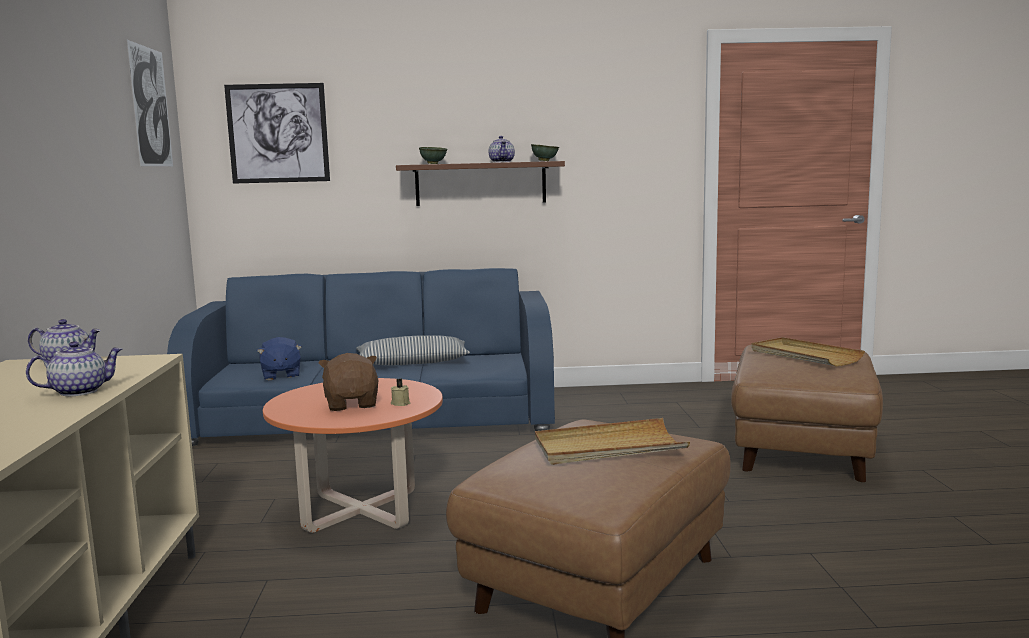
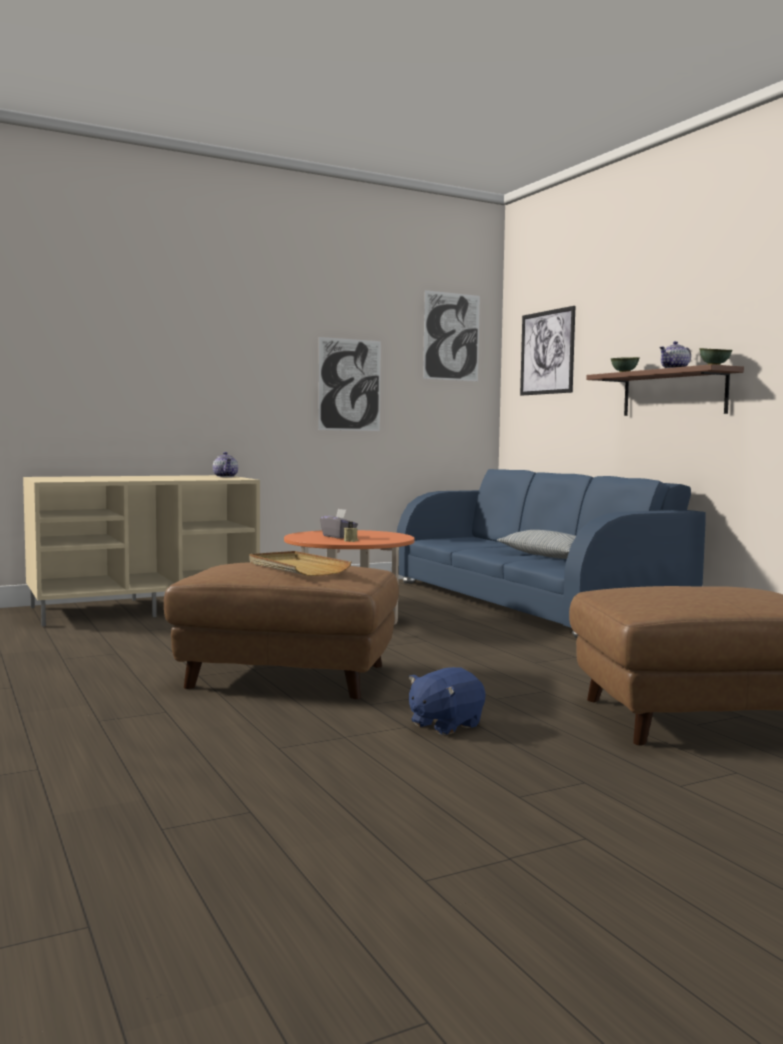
camera: 65 degrees right, 5 degrees down
(79, 391) = (169, 479): teapot -> none
(90, 181) = (349, 385): none -> picture
(281, 375) = (464, 544): blue plush toy -> blue plush toy (444, 725)
(352, 404) = (338, 537): brown plush toy -> grey tissue box
(804, 355) = (707, 592): beige tray -> none

